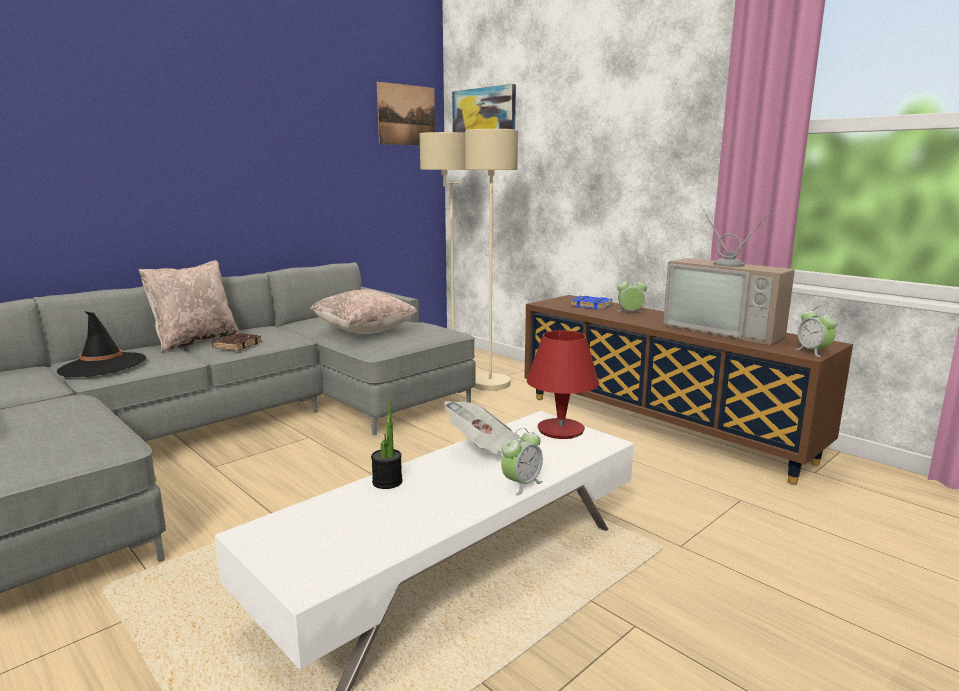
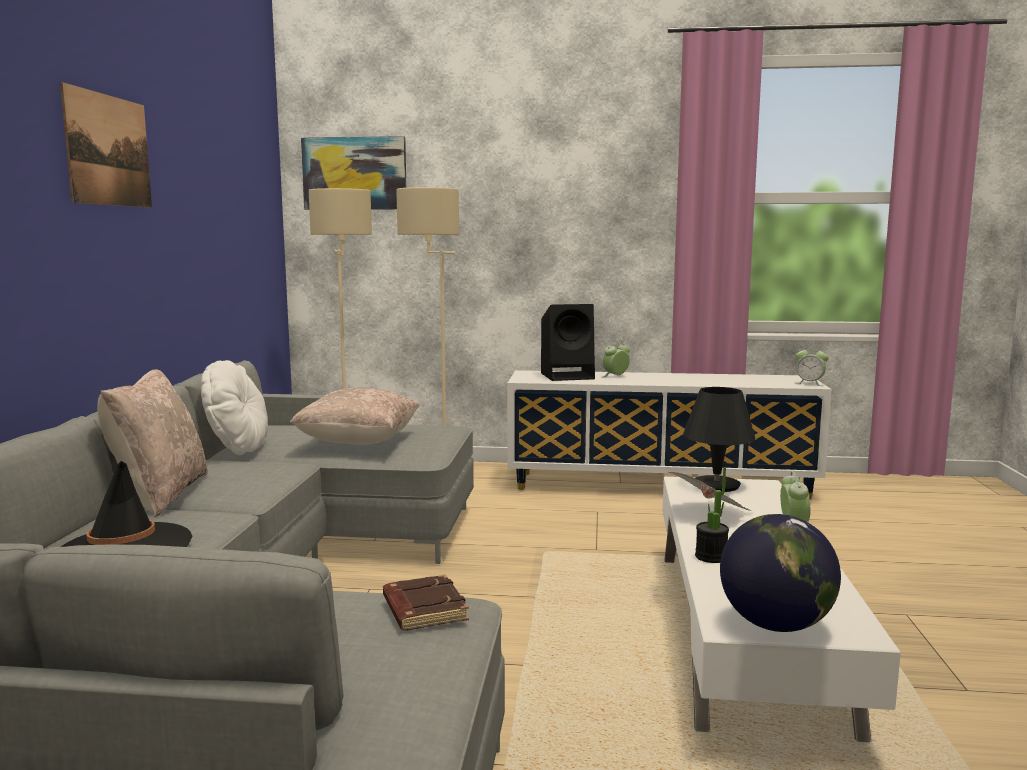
camera: 40 degrees left, 5 degrees down
(237, 345) = (245, 486): brown book -> brown book (423, 609)
(279, 548) = (776, 624): none -> globe
(299, 323) = (238, 450): none -> white pillow
(406, 115) = (257, 164): picture -> picture (109, 150)
(560, 430) = (715, 485): red table lamp -> black table lamp
(592, 305) = (568, 376): blue book -> black speaker
(661, 427) = (661, 486): brown tv stand -> white tv stand
(726, 330) = (720, 378): television -> none

